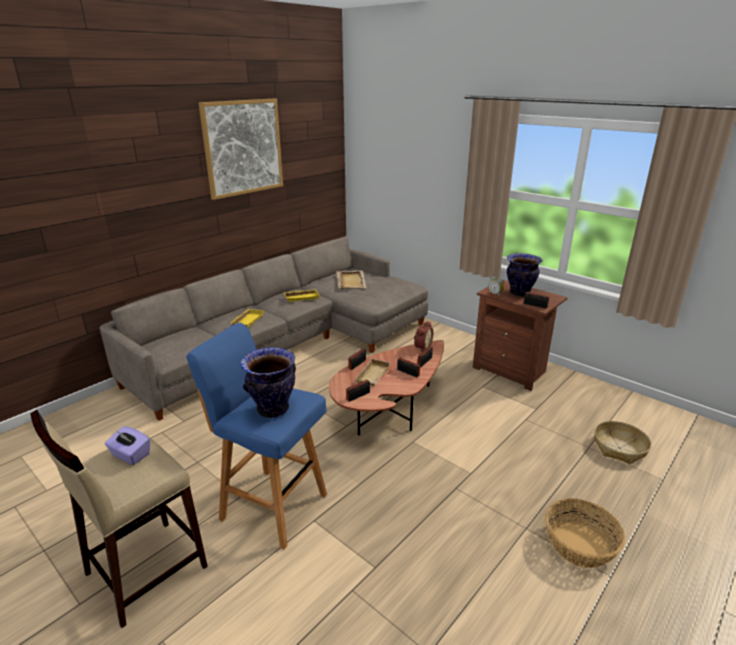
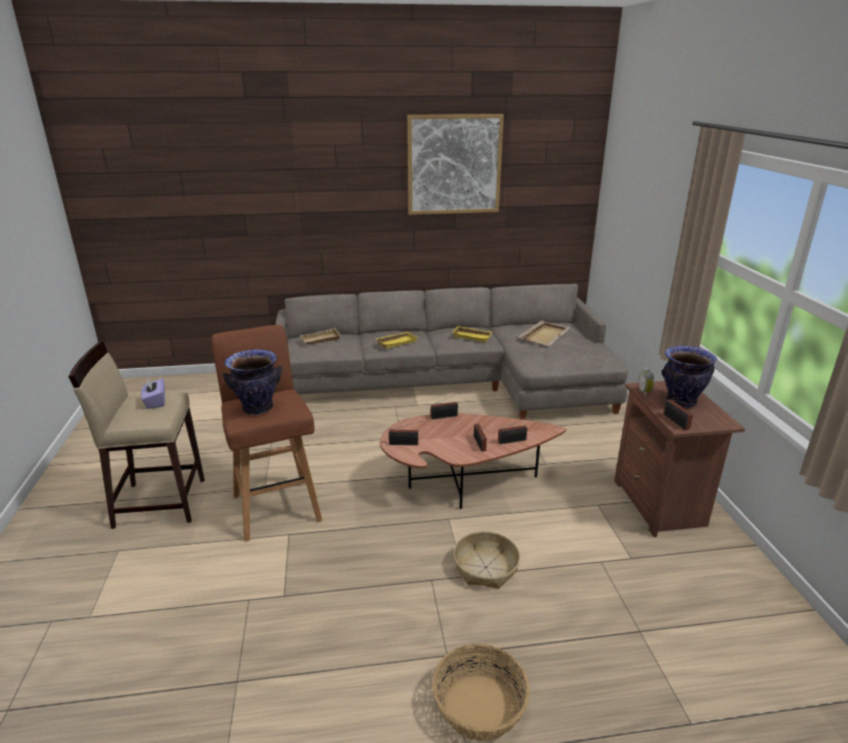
camera: 40 degrees right, 0 degrees up
(272, 505) = (276, 506): blue stool -> brown stool
(374, 376) = (443, 433): beige tray -> beige tray (320, 340)
(421, 347) = (531, 426): alarm clock -> none
(619, 448) = (682, 656): basket -> basket (486, 567)

